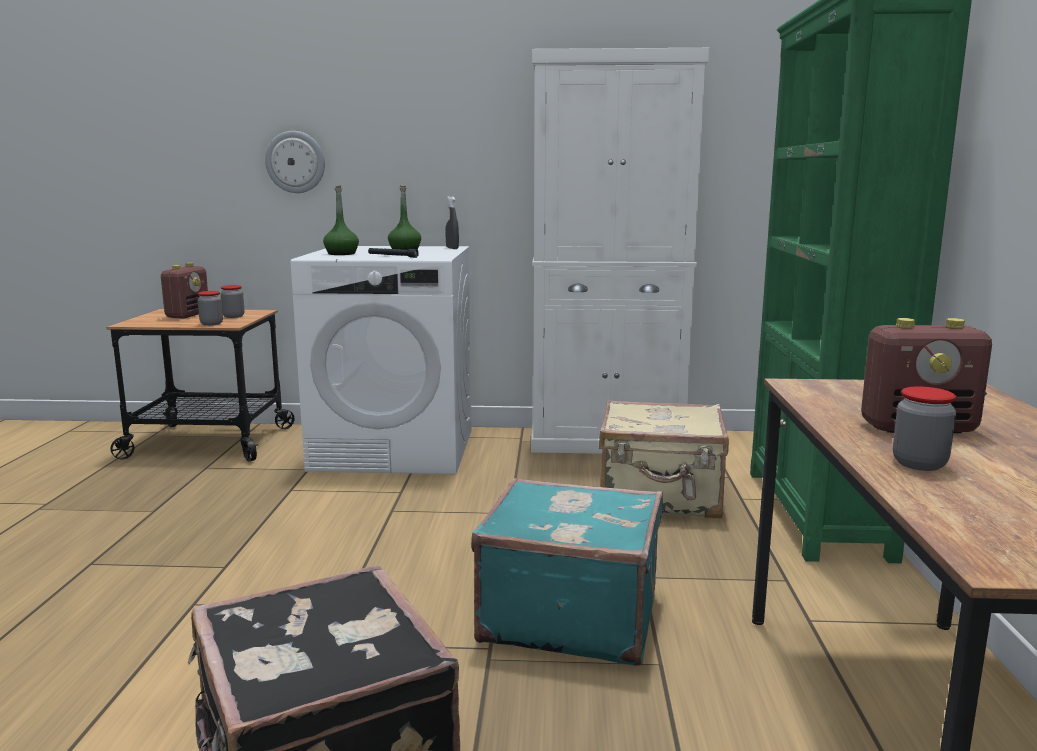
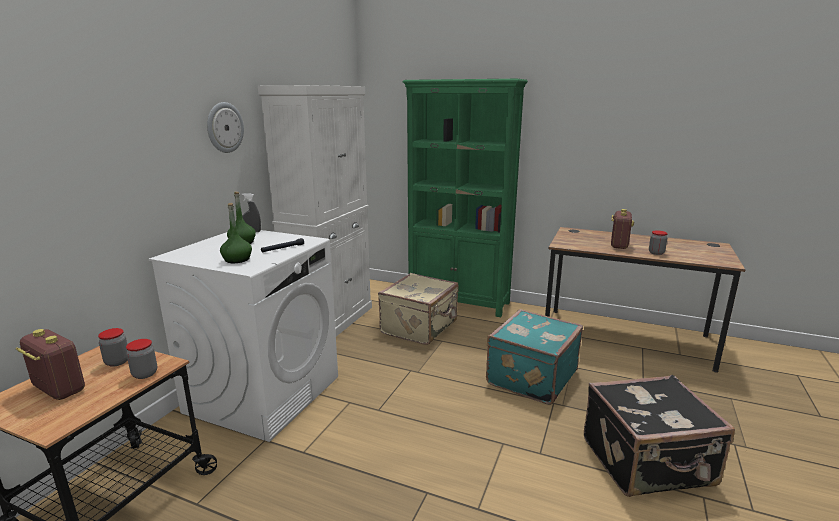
camera: 70 degrees left, 5 degrees up
(295, 162) = (93, 186): wall clock -> wall clock (224, 127)

